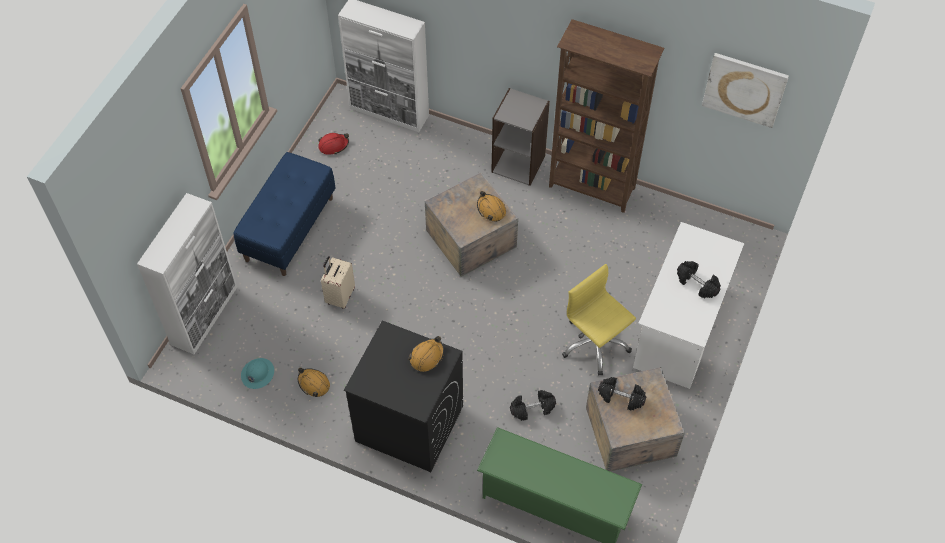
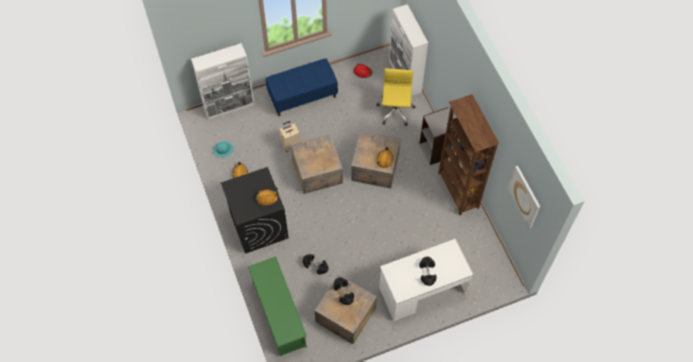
camera: 45 degrees right, 5 degrees up
(408, 301) = (316, 172): none -> crate
(594, 344) = (374, 263): yellow office chair -> yellow office chair (395, 111)

